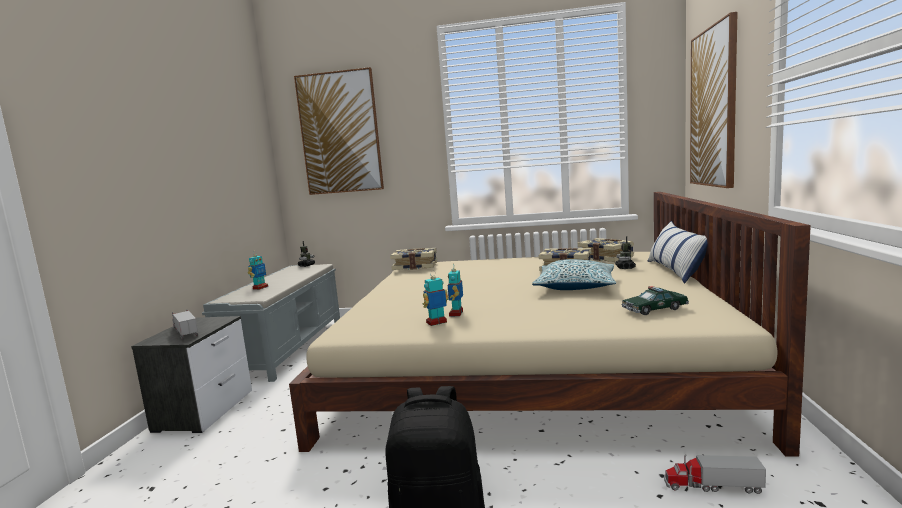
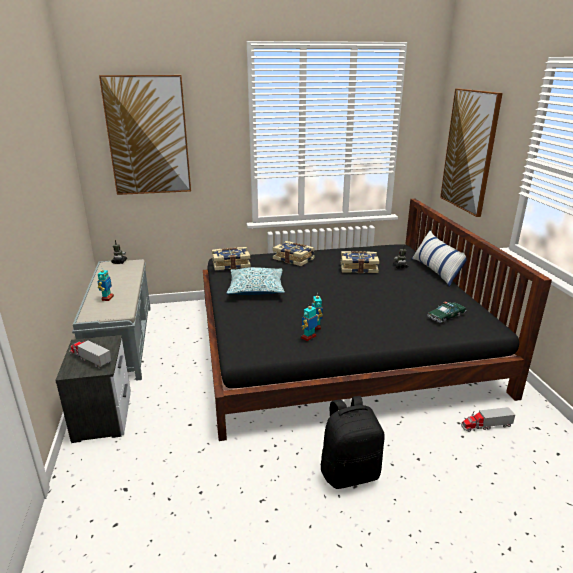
camera: 20 degrees left, 15 degrees up
(528, 361) = (336, 341): beige bed -> black bed
(575, 286) = (379, 291): pillow -> pillow (256, 289)
(606, 258) = (379, 253): book -> book (294, 259)

